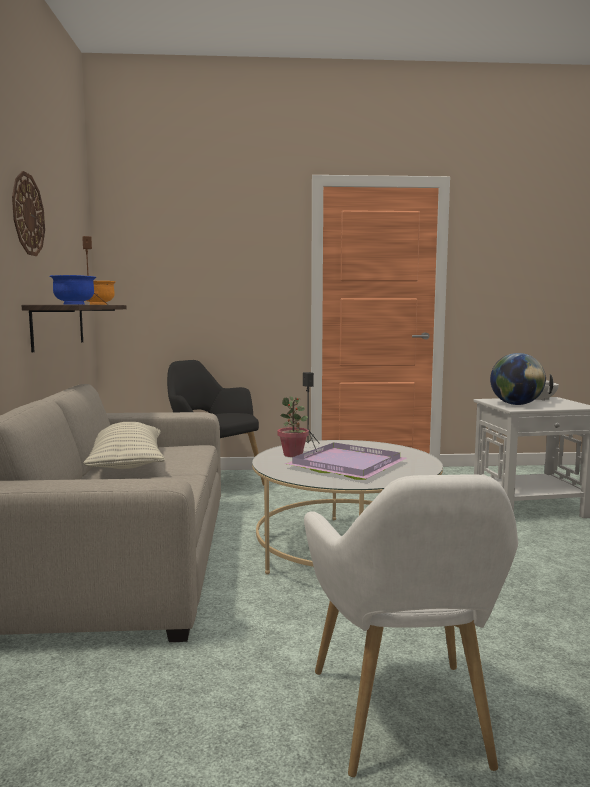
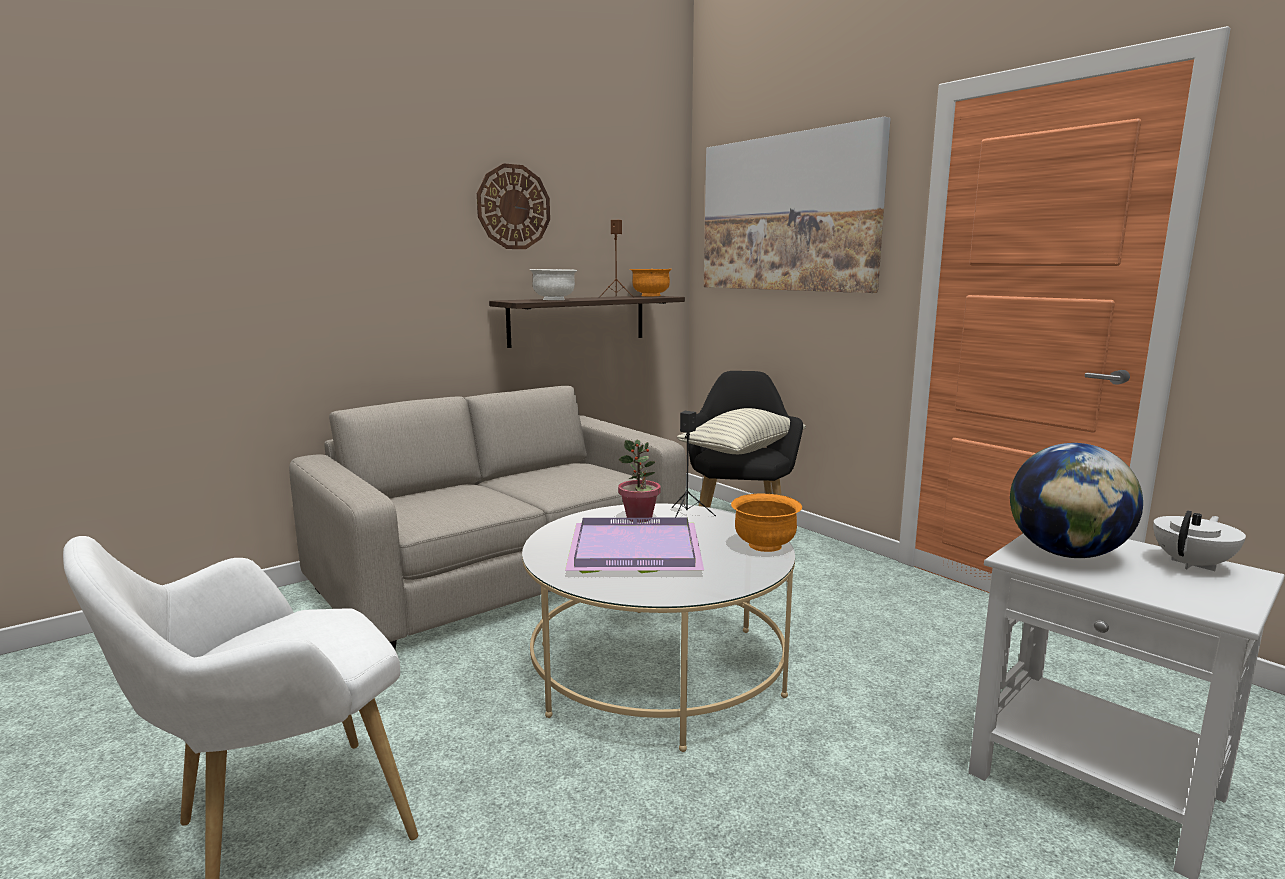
camera: 55 degrees right, 5 degrees up
(74, 304) = (554, 300): blue bowl -> white bowl
(127, 464) = (534, 478): pillow -> pillow (742, 451)
(200, 244) = (787, 214): none -> picture
(381, 446) = (764, 545): none -> orange bowl

